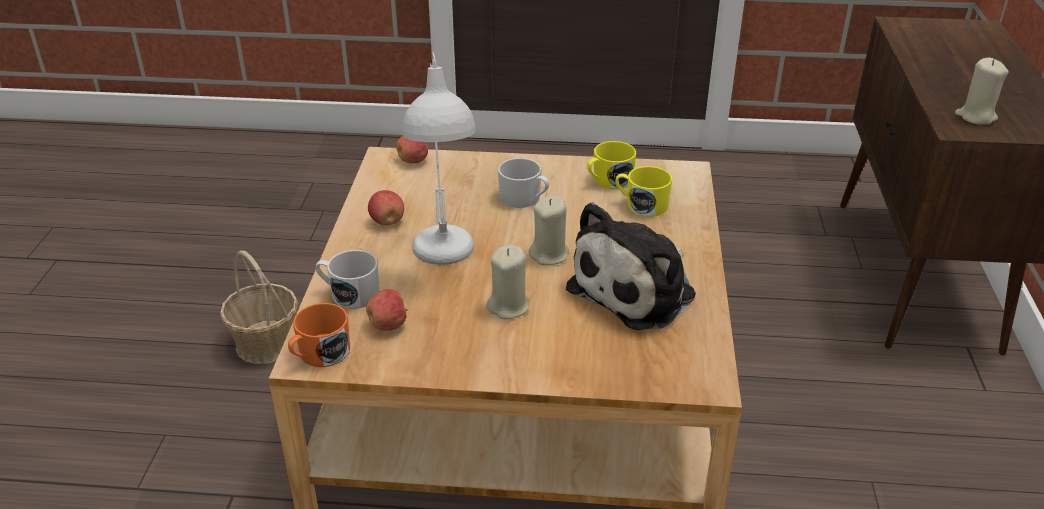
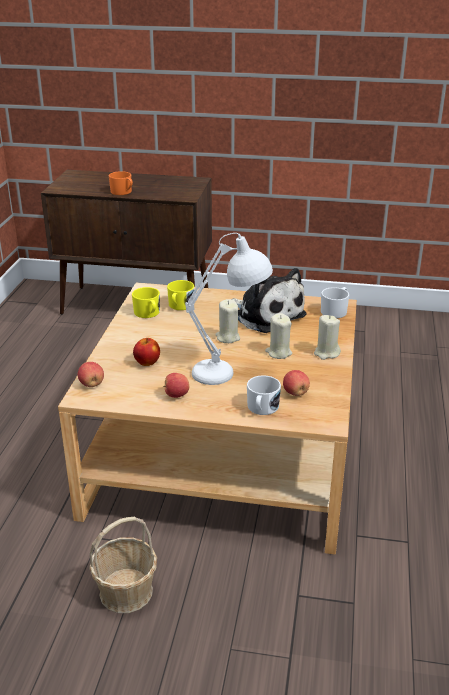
camera: 85 degrees left, 5 degrees down
(319, 354) = (325, 417): orange mug -> orange mug (123, 192)
(468, 193) = (147, 362): none -> apple
(524, 199) = (161, 342): white mug -> white mug (335, 311)
(975, 116) = (176, 192): beige candle -> beige candle (326, 353)

